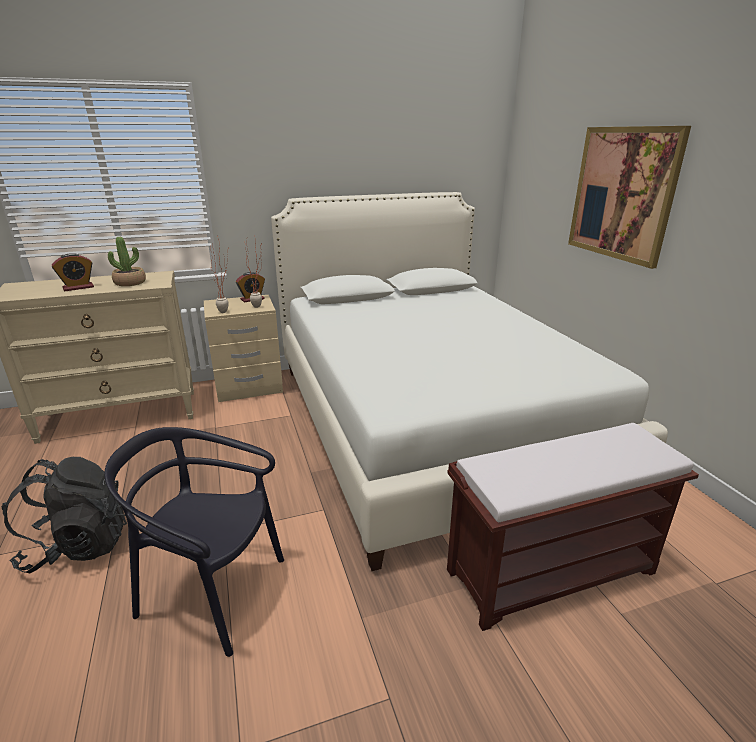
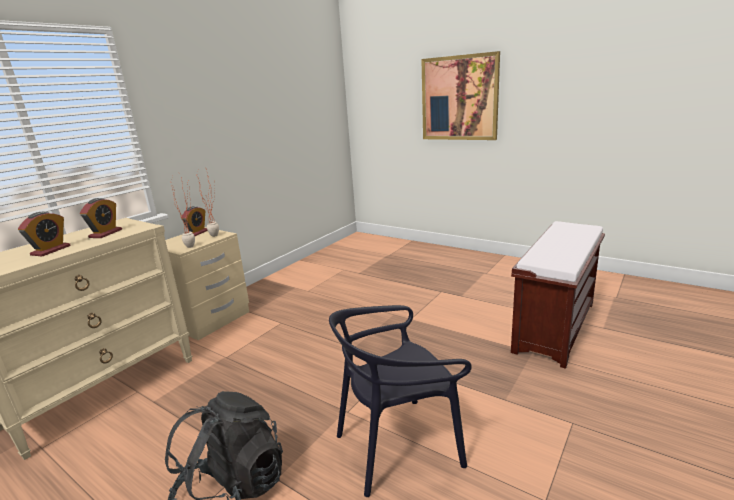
camera: 35 degrees left, 5 degrees down
(130, 283) = (106, 233): potted plant -> alarm clock
(429, 421) = (387, 287): white bed -> none

